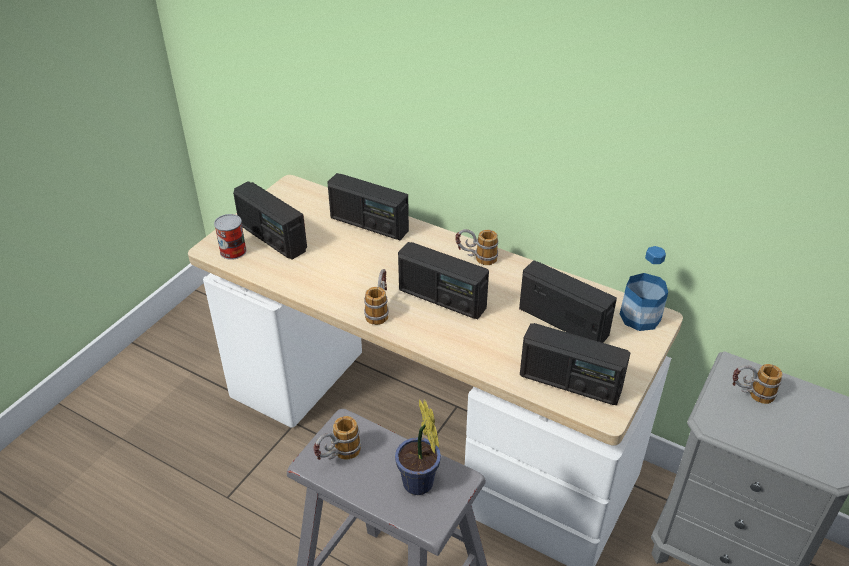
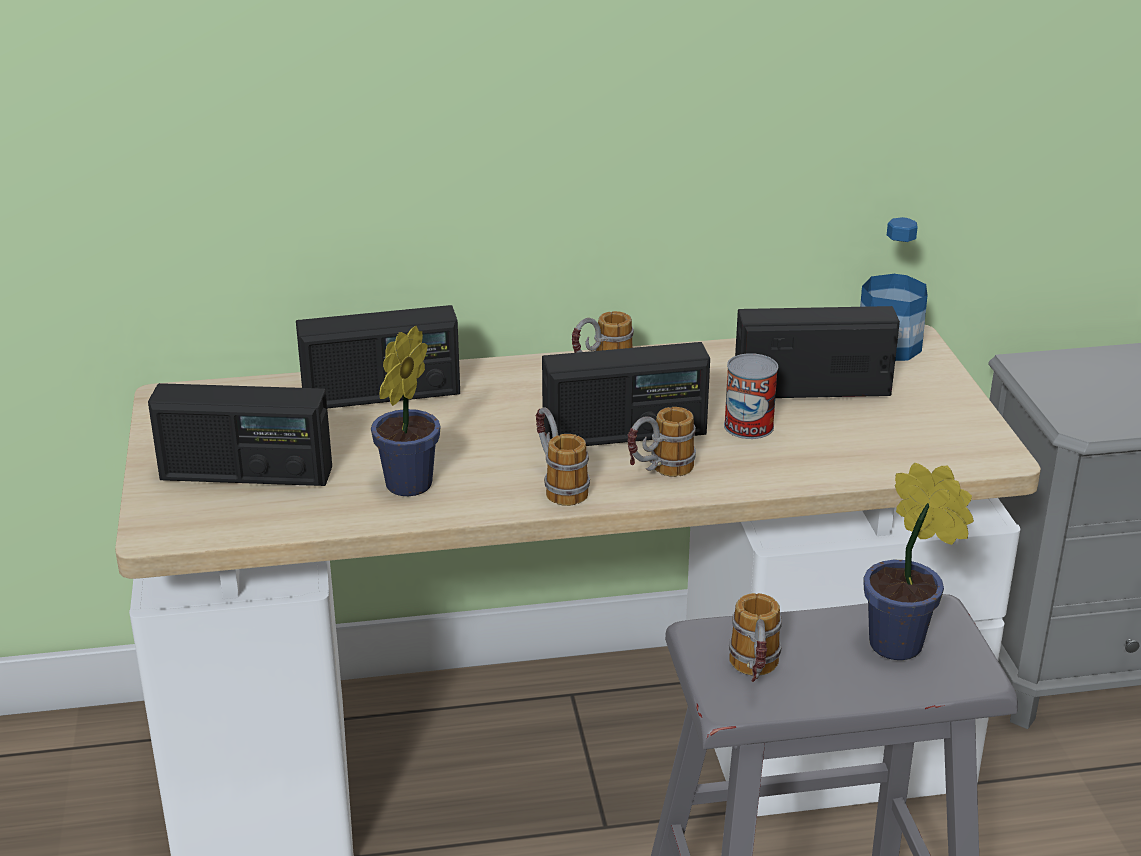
camera: 40 degrees left, 10 degrees down
(233, 251) = (203, 518): can -> can (748, 426)
(319, 277) = (404, 487): none -> potted plant
(570, 383) = (914, 447): radio -> none
(750, 395) = (1080, 383): mug -> mug (658, 473)

